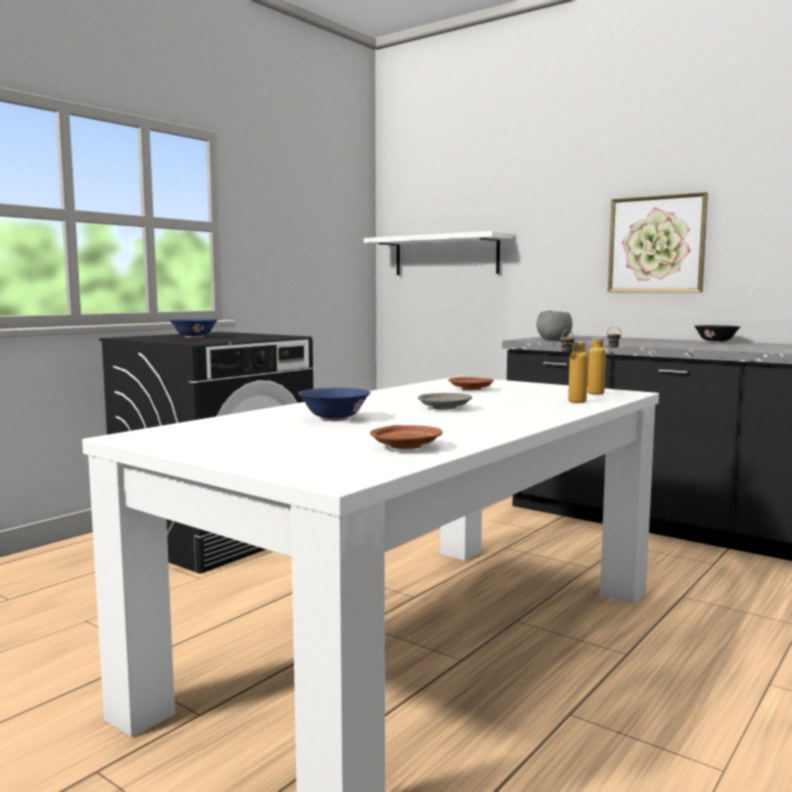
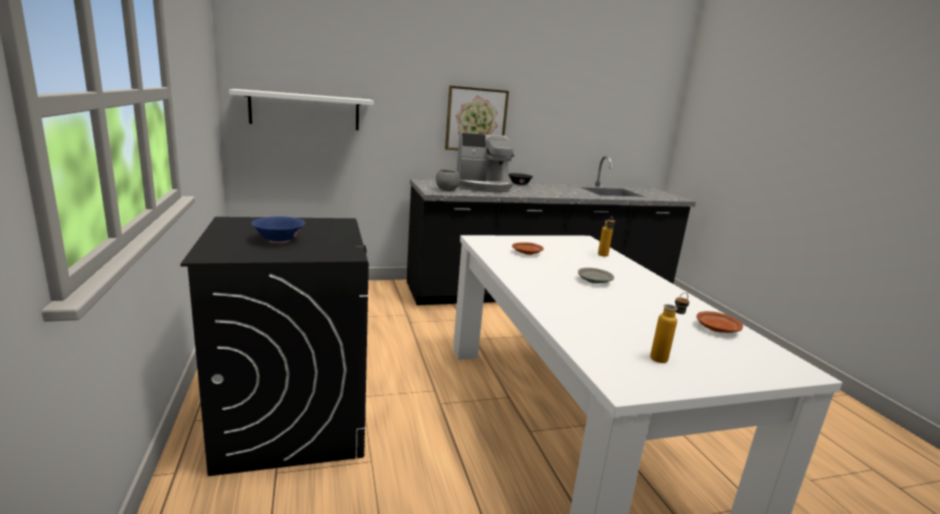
camera: 55 degrees left, 10 degrees up
(334, 418) = (605, 313): blue bowl -> none
(603, 394) = (582, 243): bottle -> bottle (663, 358)
(630, 340) = (482, 186): none -> coffee machine

